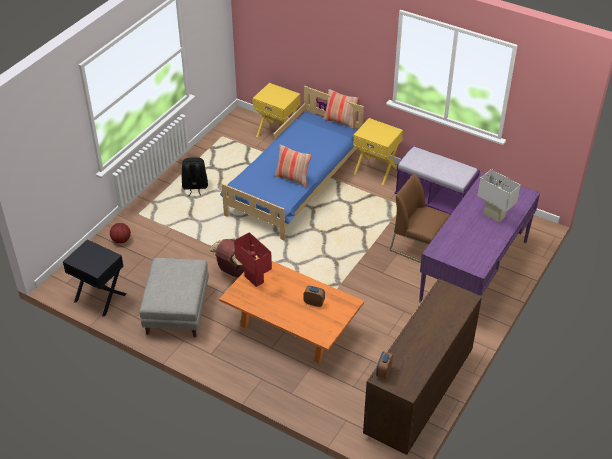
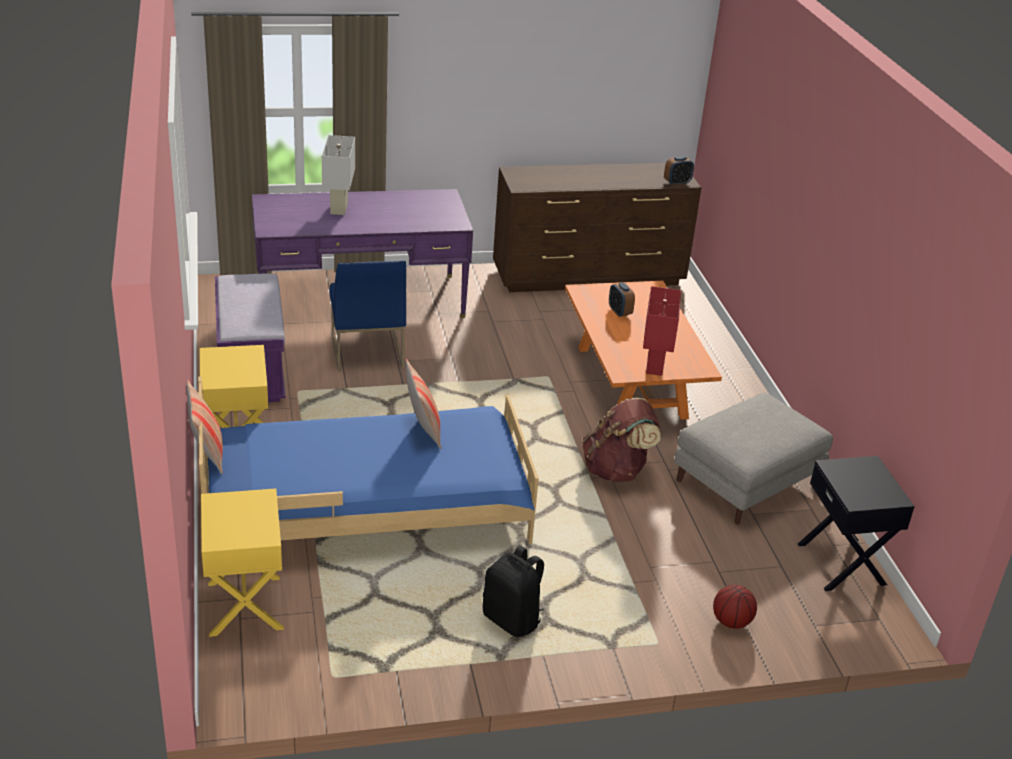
camera: 135 degrees left, 10 degrees down
(418, 246) = (366, 350): brown chair -> blue chair

